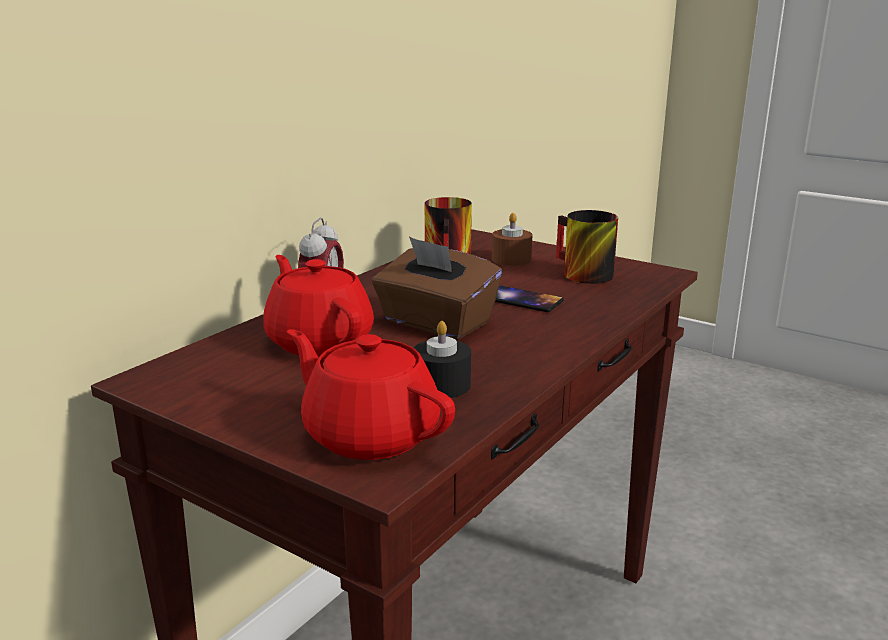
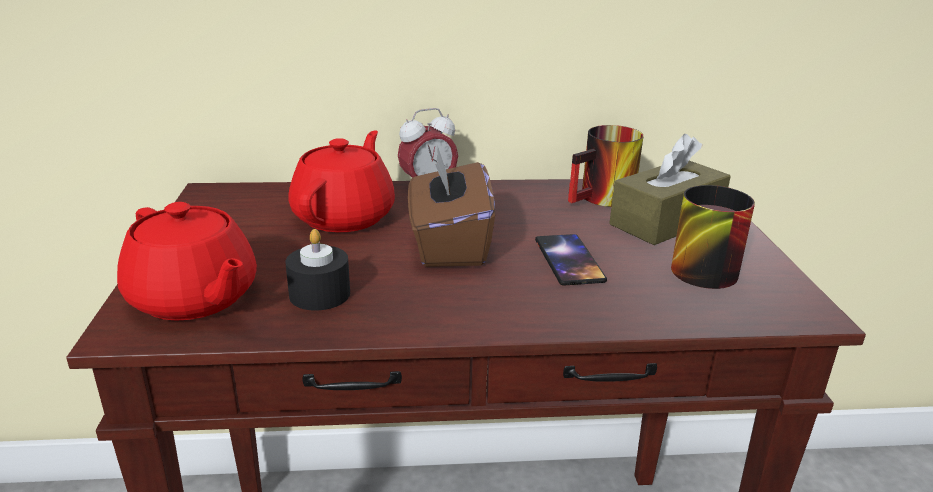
camera: 50 degrees right, 5 degrees up
(369, 434) = (194, 299): red teapot -> red teapot turned 135 degrees clockwise
(511, 259) = (666, 221): brown candle -> brown tissue box

